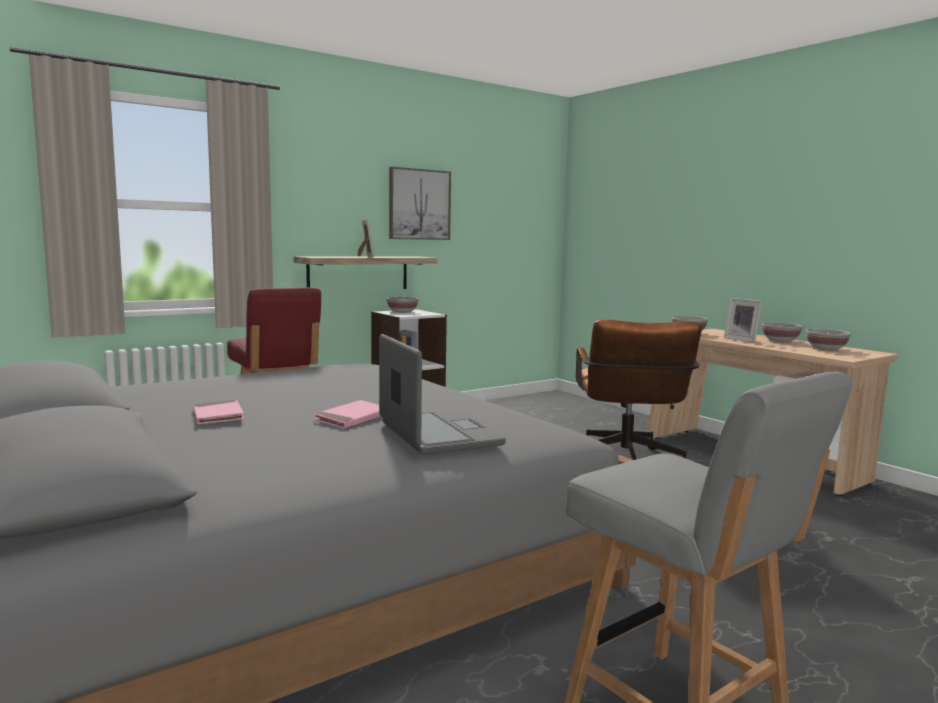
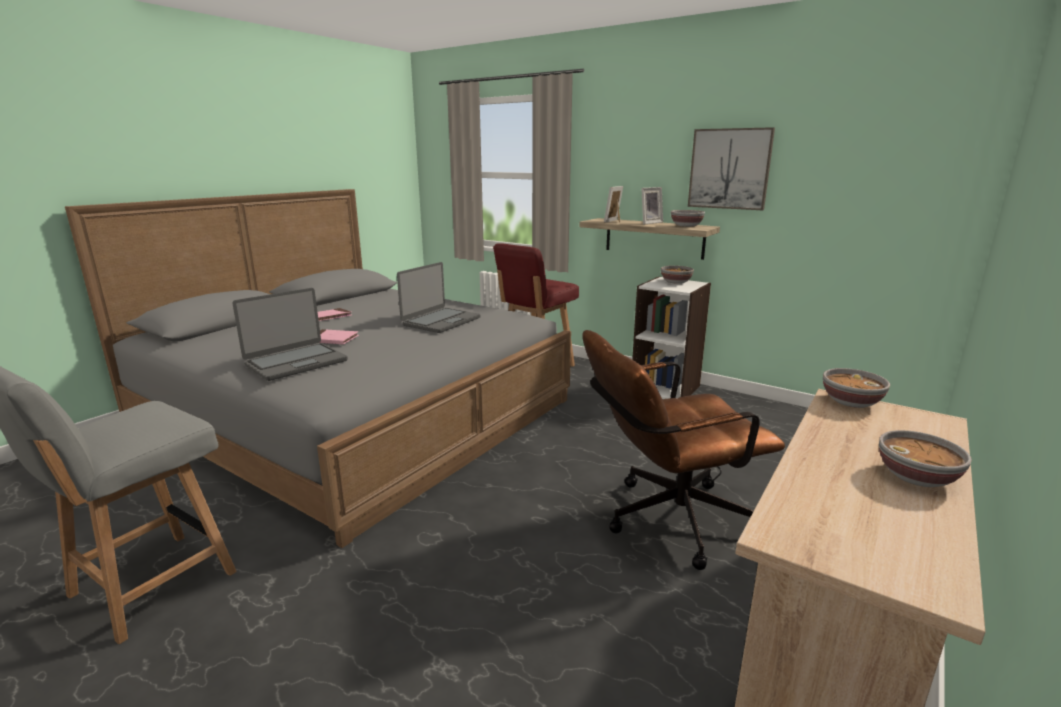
camera: 70 degrees right, 10 degrees up
(342, 381) = (441, 321): none -> laptop
(742, 339) = (851, 442): picture frame -> picture frame (615, 221)
(826, 348) = (887, 523): bowl -> bowl (686, 226)

